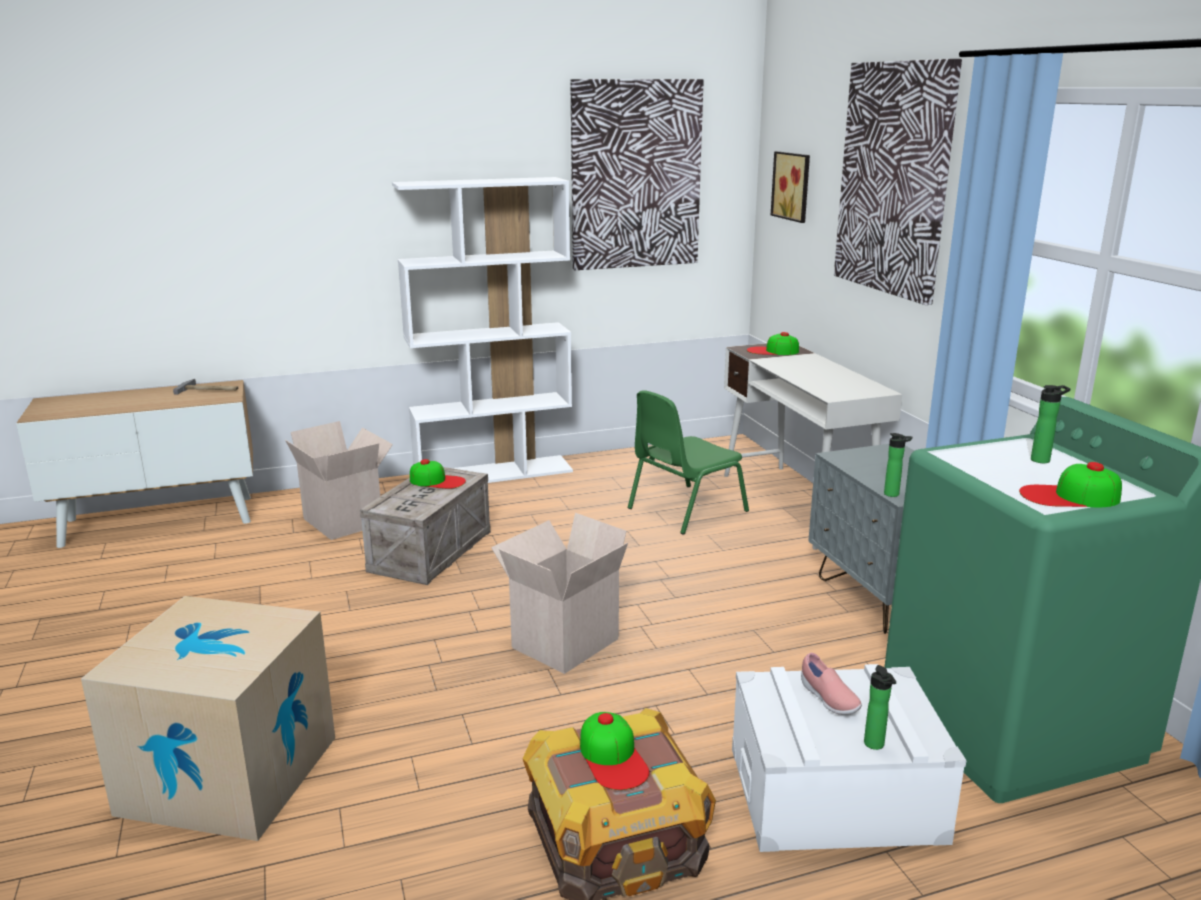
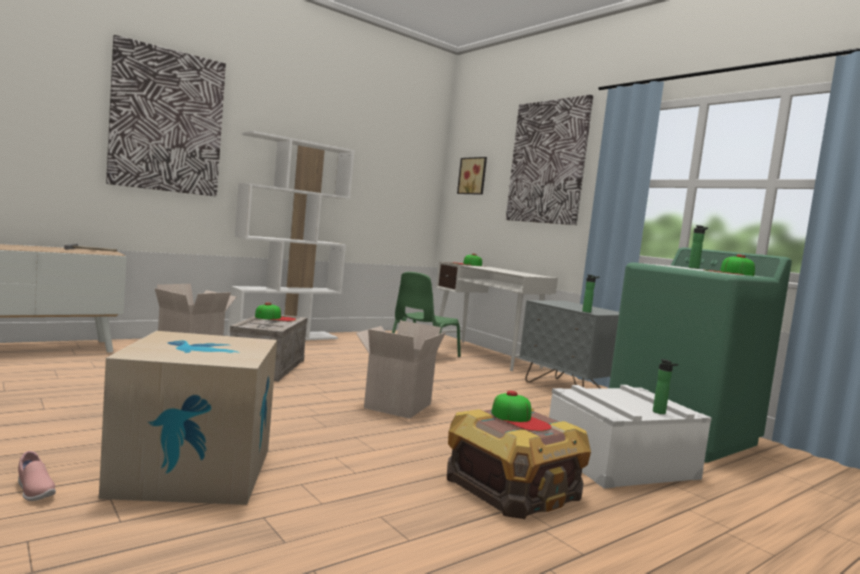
camera: 20 degrees left, 15 degrees down
(635, 175) = (383, 160): picture -> picture (167, 121)
(828, 699) = (615, 397): pink shoe -> pink shoe (34, 491)

